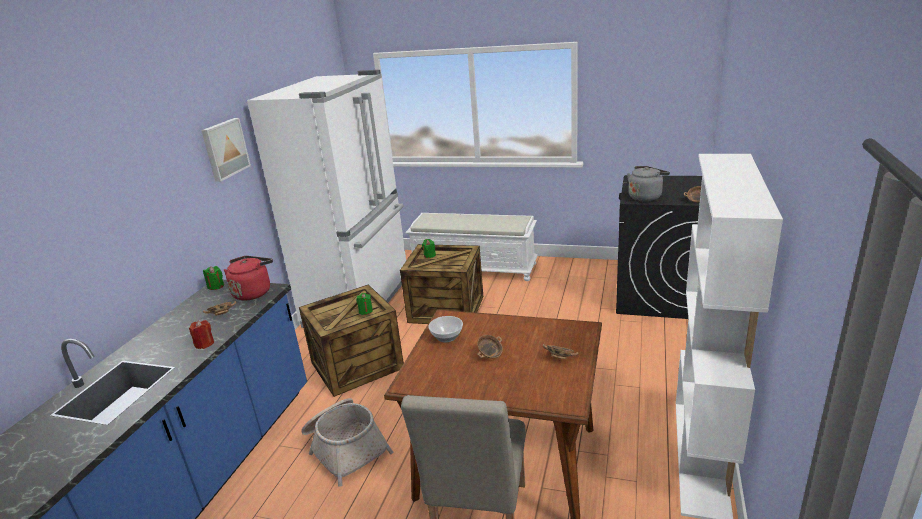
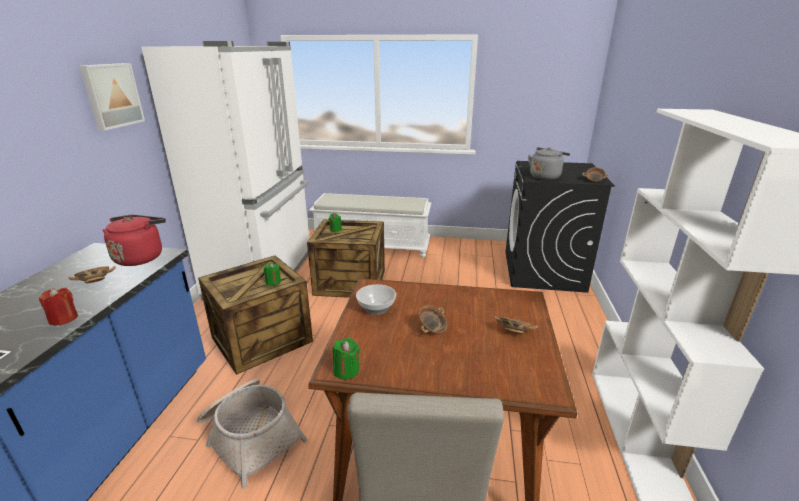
camera: 10 degrees left, 0 degrees up
(216, 286) = (94, 250): green candle -> green candle (346, 371)

